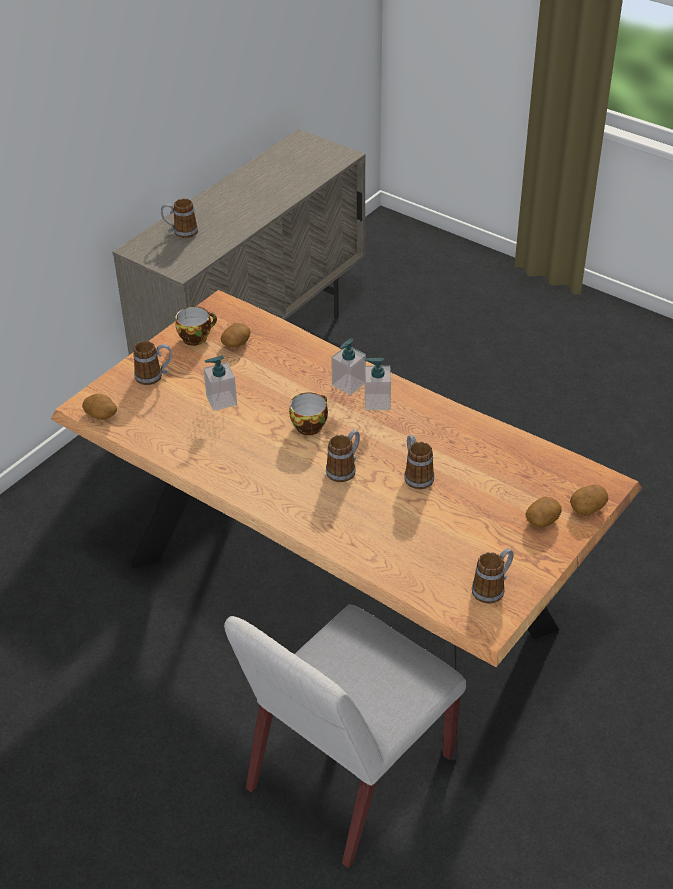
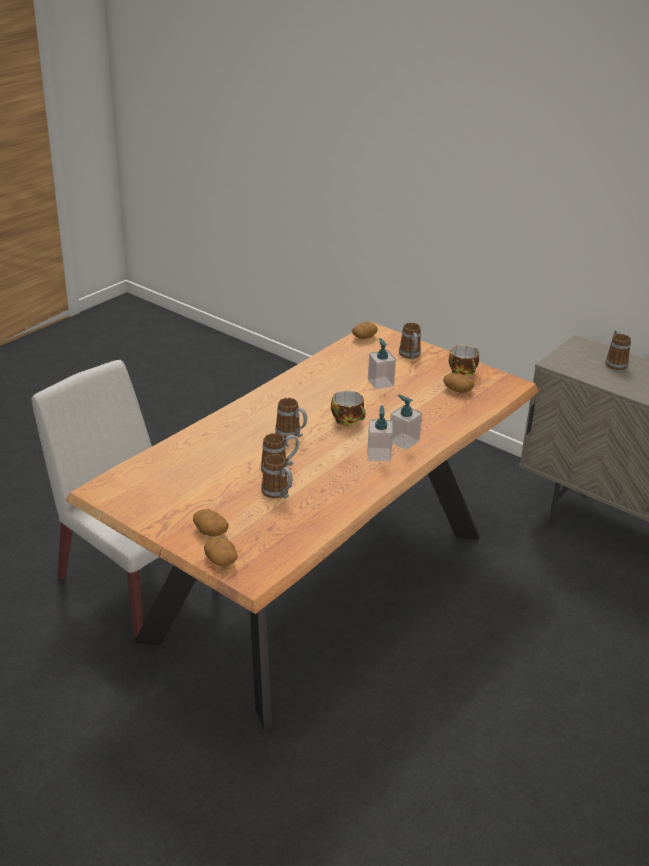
camera: 90 degrees right, 10 degrees down
(492, 588) = (137, 496): mug -> mug (278, 494)

